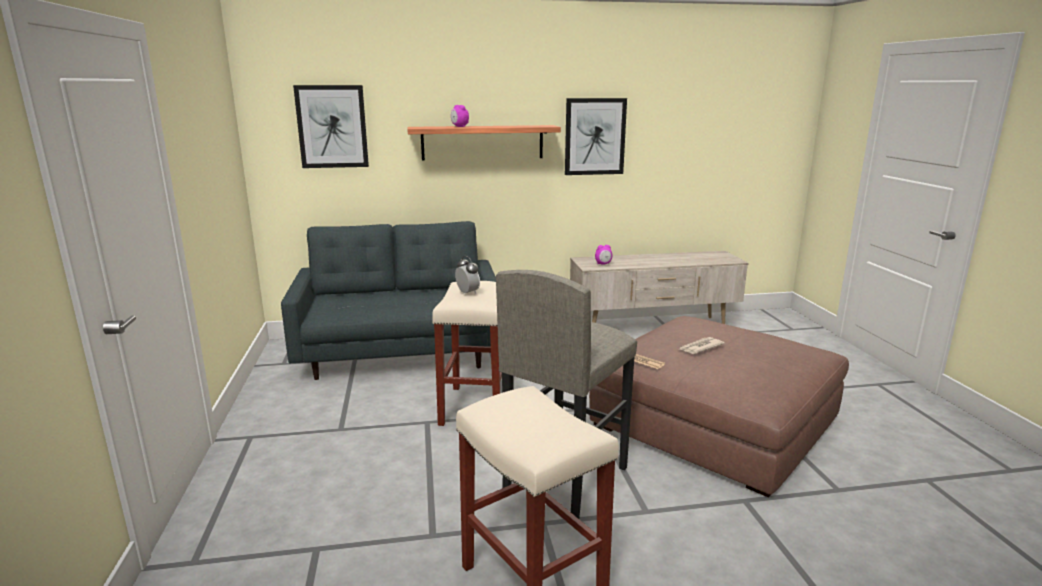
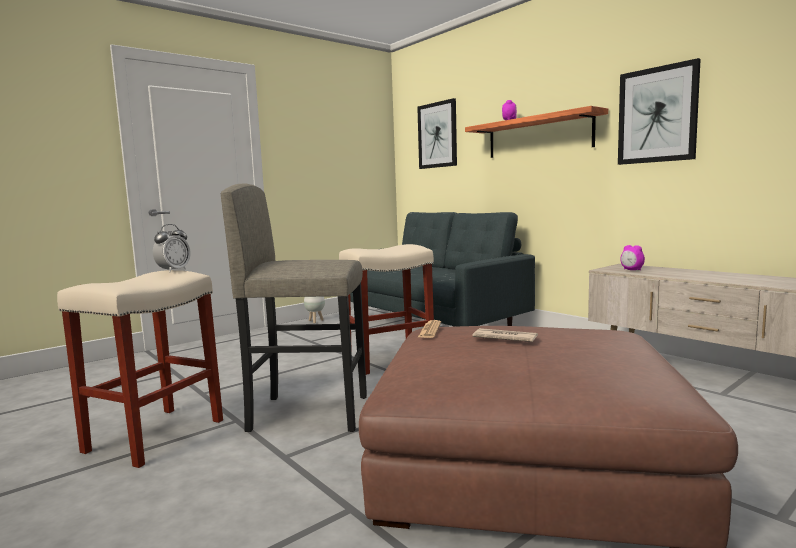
camera: 60 degrees right, 10 degrees down
(259, 406) = (315, 321): none -> white planter
(467, 293) = (383, 248): alarm clock -> alarm clock (173, 270)

